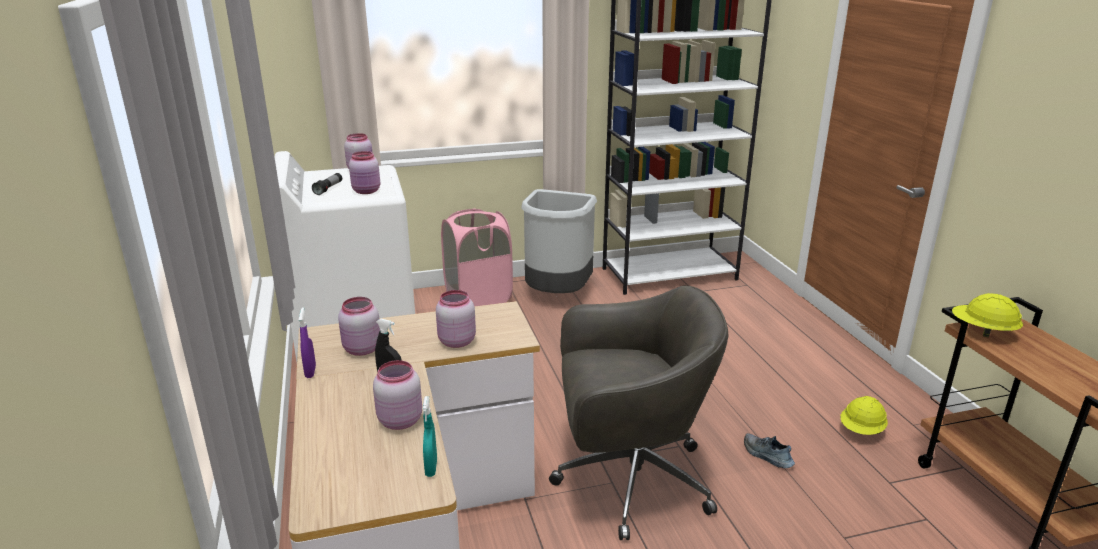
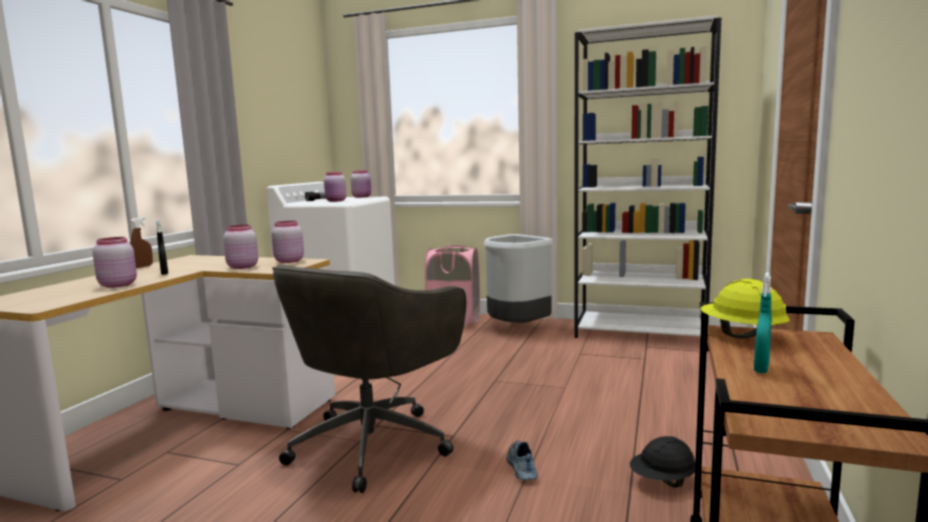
camera: 35 degrees right, 15 degrees down
(310, 372) = (143, 266): purple spray bottle -> brown spray bottle
(361, 349) = (189, 263): pink jar -> pink jar (288, 261)
(431, 468) = (69, 301): turquoise spray bottle -> turquoise spray bottle (761, 368)
(629, 480) = (374, 443): grey office chair -> grey office chair turned 90 degrees clockwise
(861, 431) = (663, 481): yellow hard hat -> black hard hat

